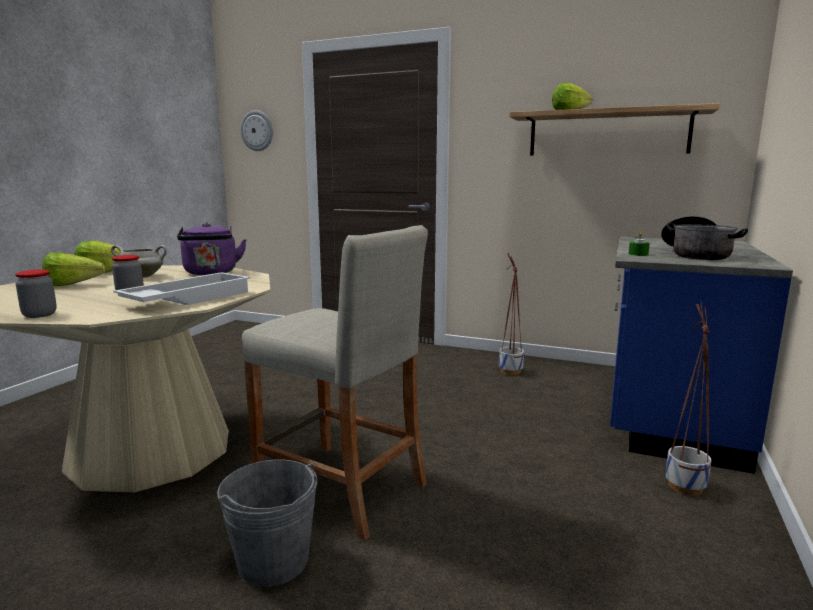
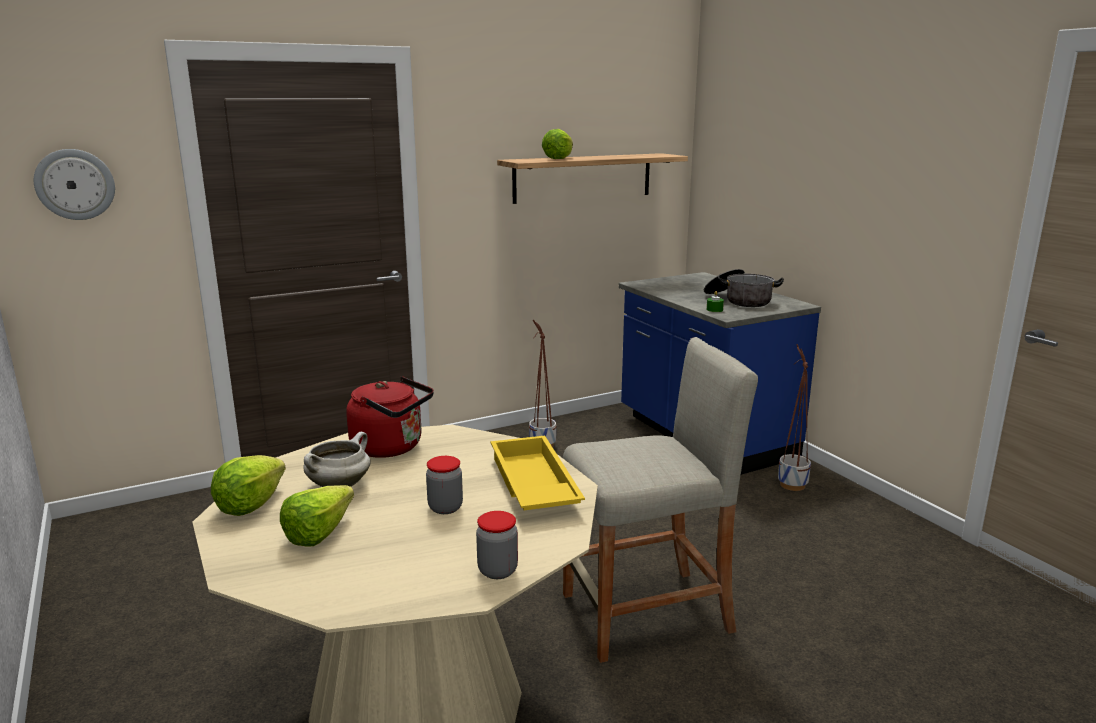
camera: 50 degrees left, 5 degrees up
(187, 299) = (531, 485): white tray -> yellow tray
(211, 273) = (391, 448): purple kettle -> red kettle
(273, 562) = (723, 687): grey bucket -> none

